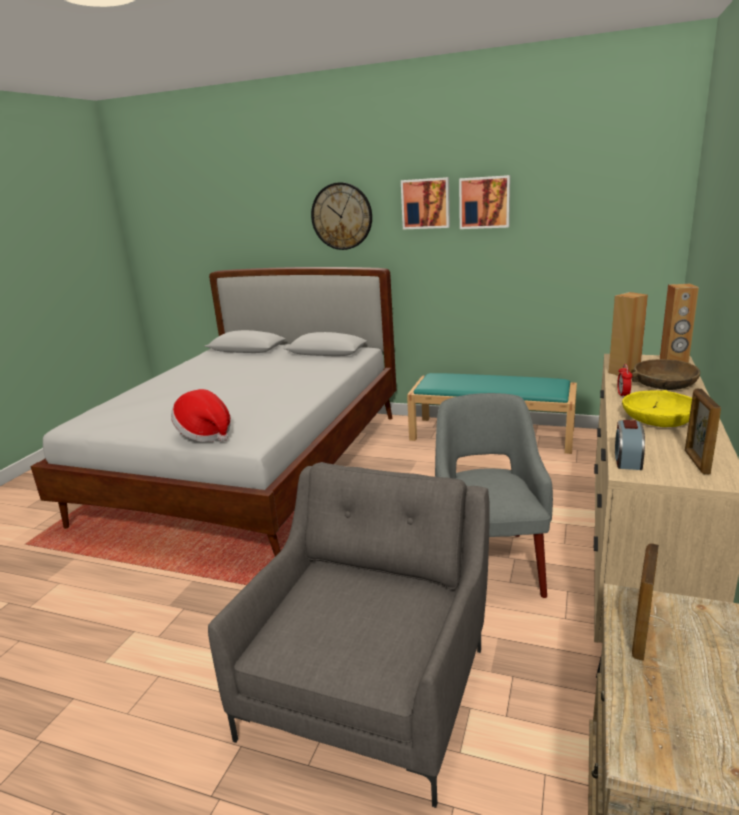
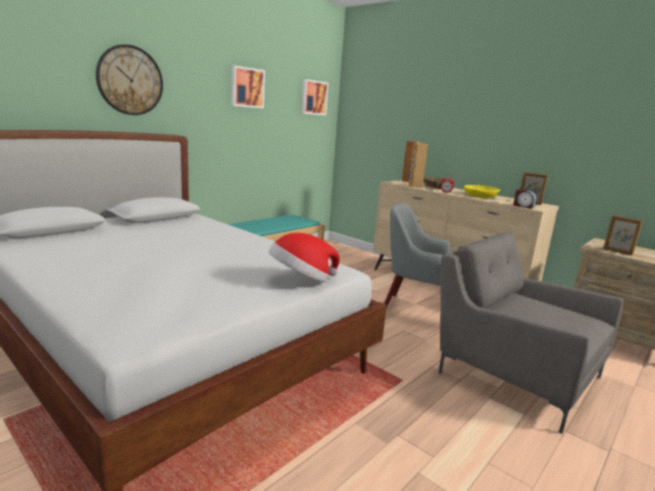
camera: 70 degrees left, 5 degrees down
(426, 203) = (207, 81): picture -> picture (313, 97)

